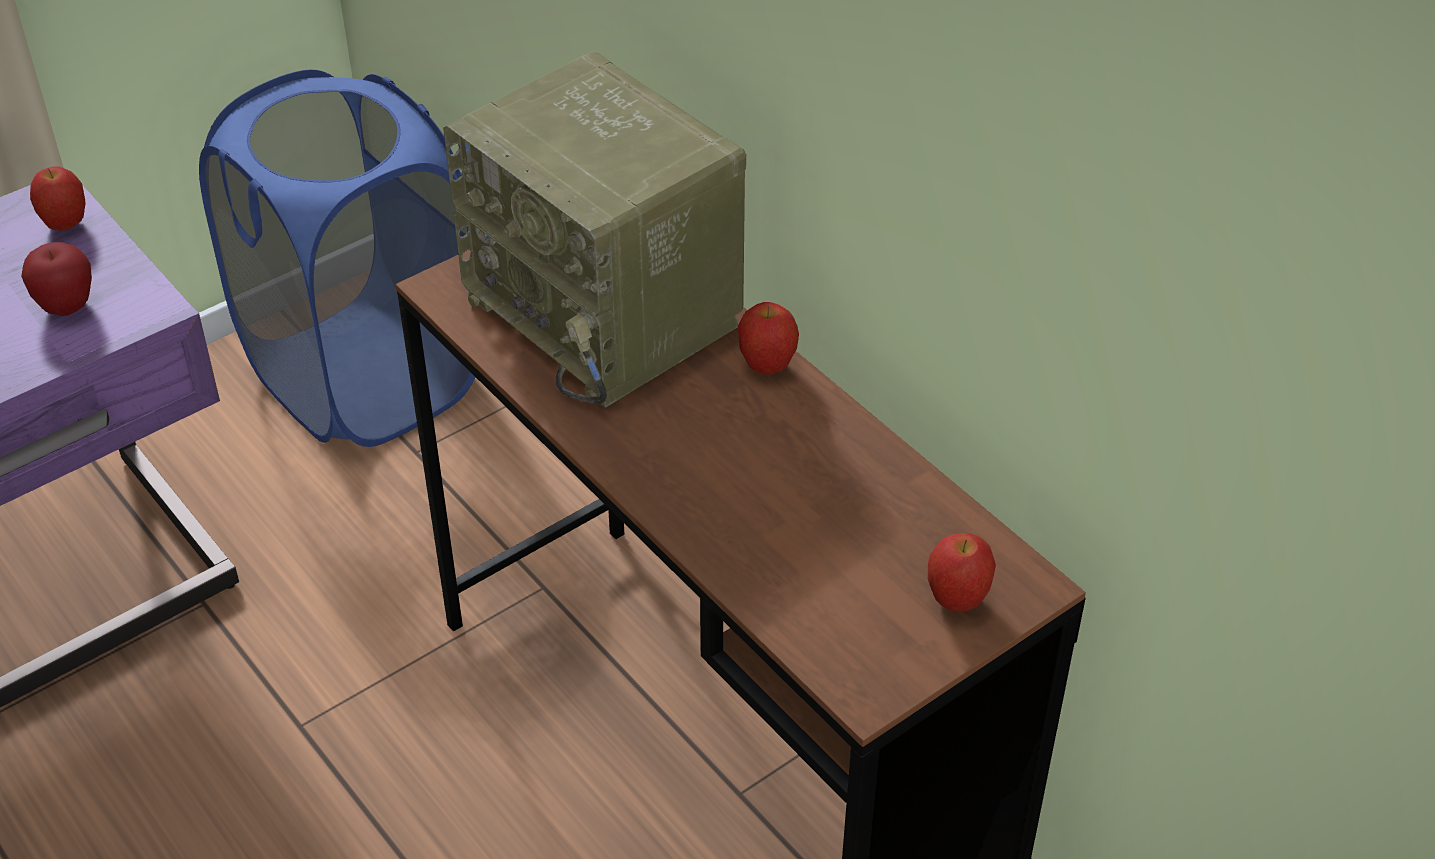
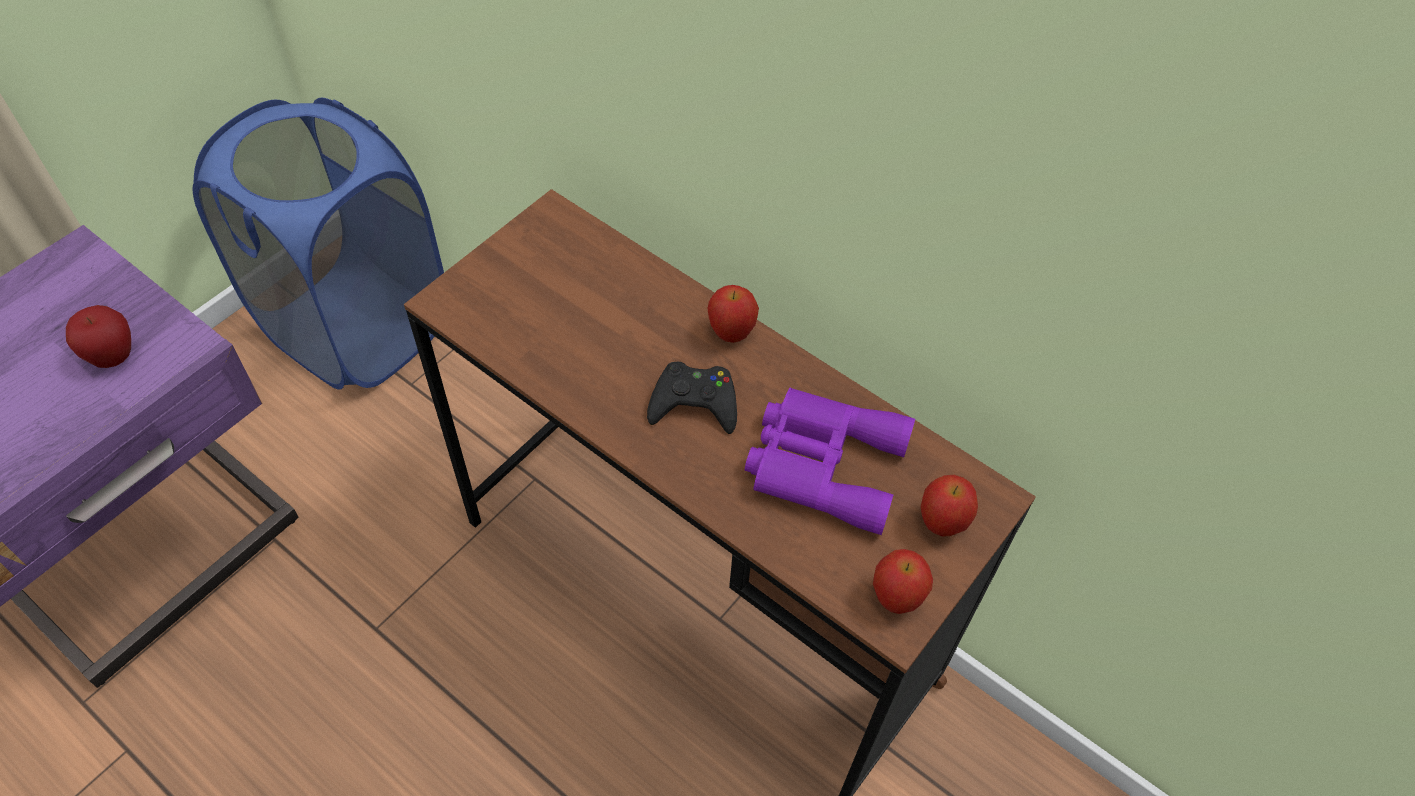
camera: 15 degrees left, 10 degrees up
(66, 225) = (93, 278): apple -> apple (896, 598)
(608, 312) = (589, 303): radio -> none
(699, 432) = (694, 403): none -> black game controller
(832, 516) = (822, 463): none -> purple binoculars

